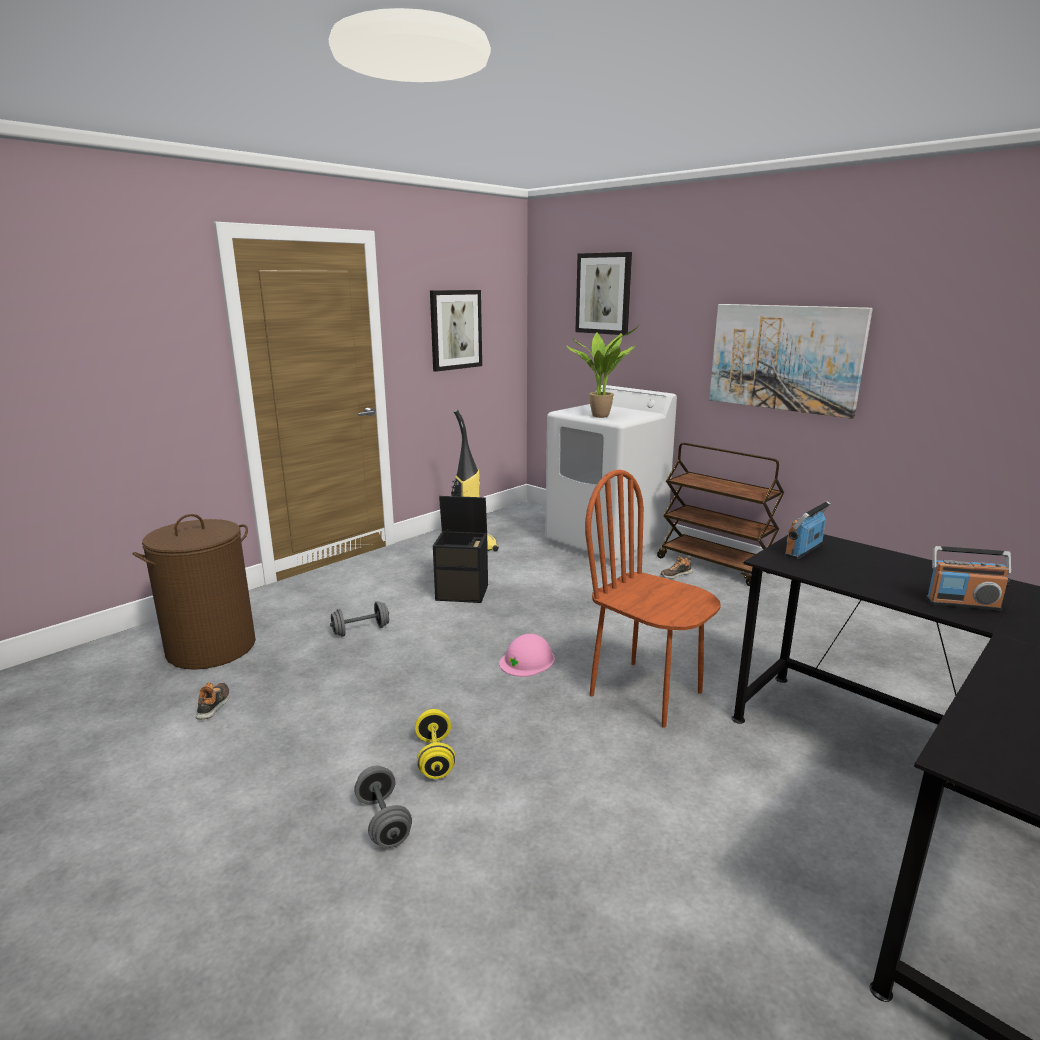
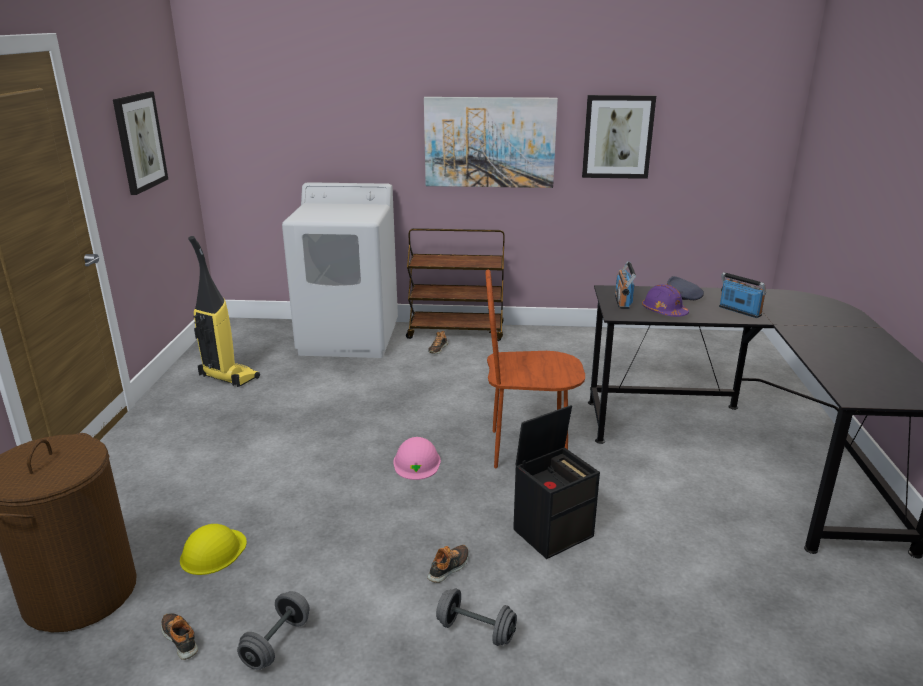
camera: 40 degrees left, 5 degrees up
(306, 658) = (213, 551): none -> yellow hard hat
(361, 630) = (231, 502): grey dumbbell -> grey dumbbell (276, 643)
(435, 757) = (449, 567): yellow dumbbell -> shoe
(463, 592) = (282, 428): black storage box -> black storage box (553, 531)
(602, 416) = (343, 216): potted plant -> none
(603, 293) = (290, 88): picture -> picture (617, 137)
(839, 574) = (664, 312): none -> purple hard hat
(898, 567) = (682, 297): none -> grey cap
(962, 604) = (739, 311): radio -> radio turned 105 degrees counterclockwise

